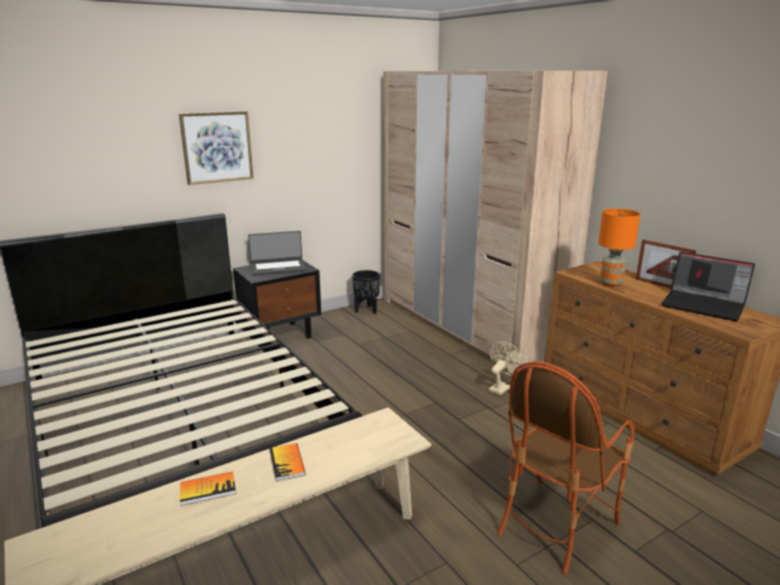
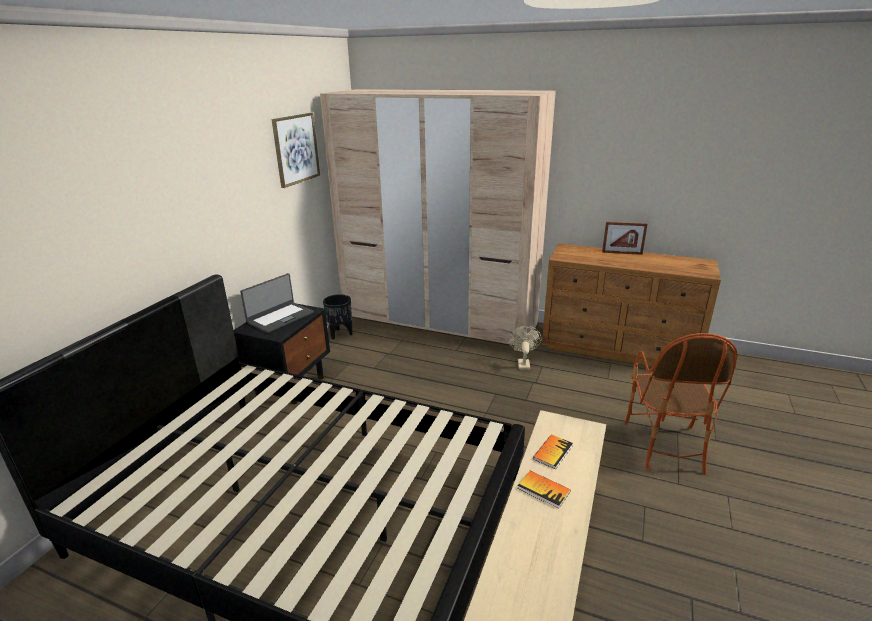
camera: 35 degrees left, 5 degrees up
(208, 489) = (523, 545): book -> book (553, 452)
(217, 147) = (195, 200): picture -> picture (296, 149)
(611, 284) = (596, 260): orange table lamp -> none
(704, 305) = (665, 261): laptop -> none

